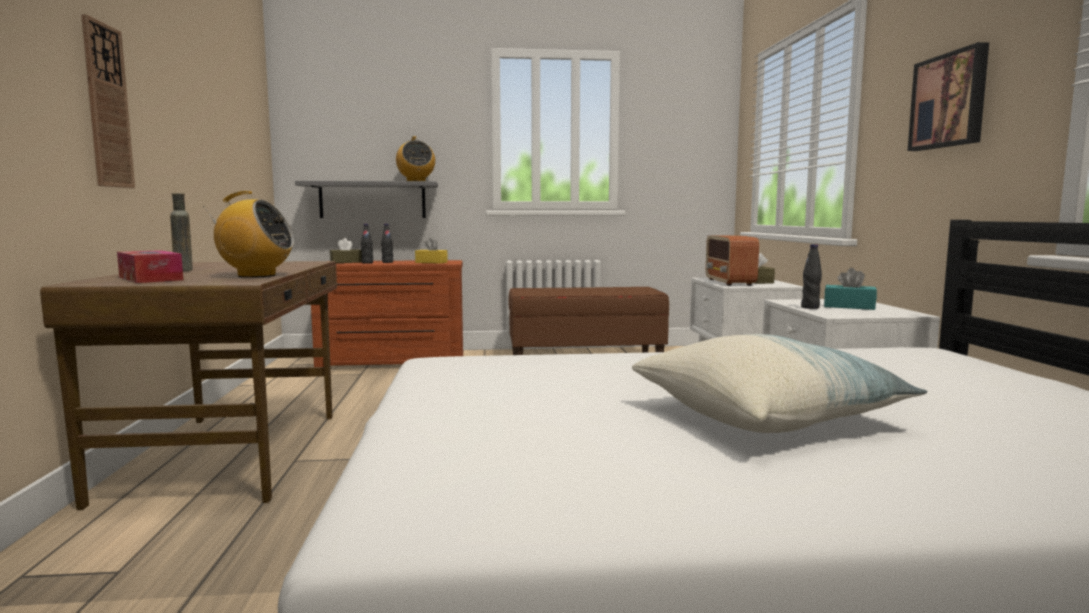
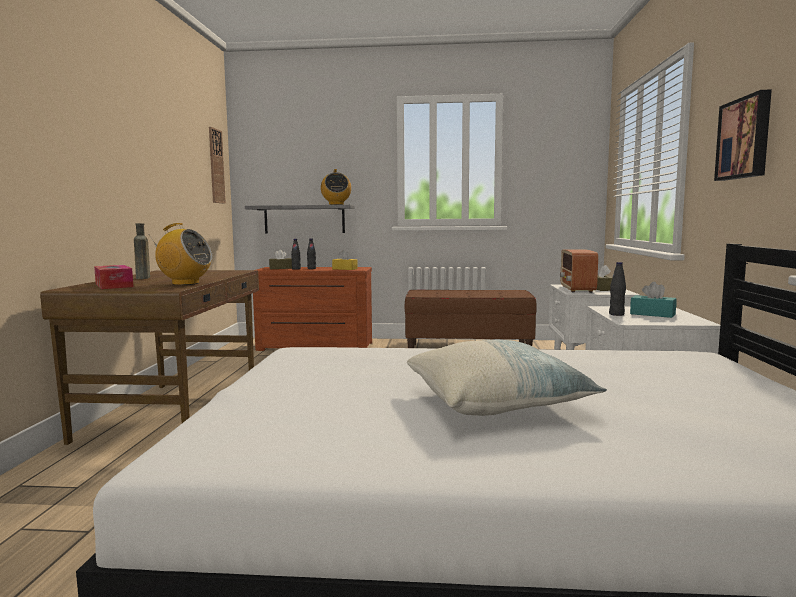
camera: 10 degrees right, 0 degrees up
(107, 106) = (94, 162): wall clock -> wall clock (216, 166)

